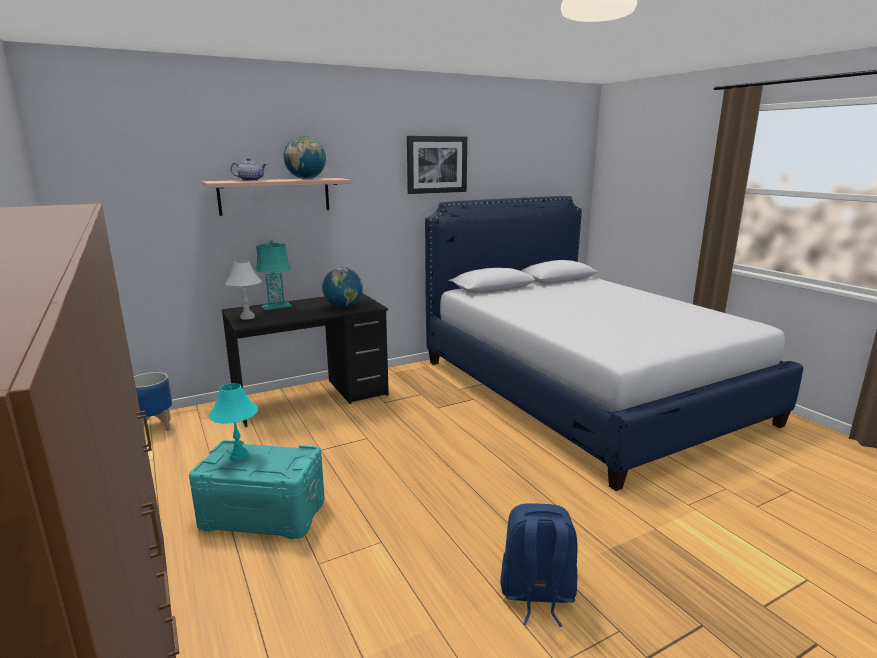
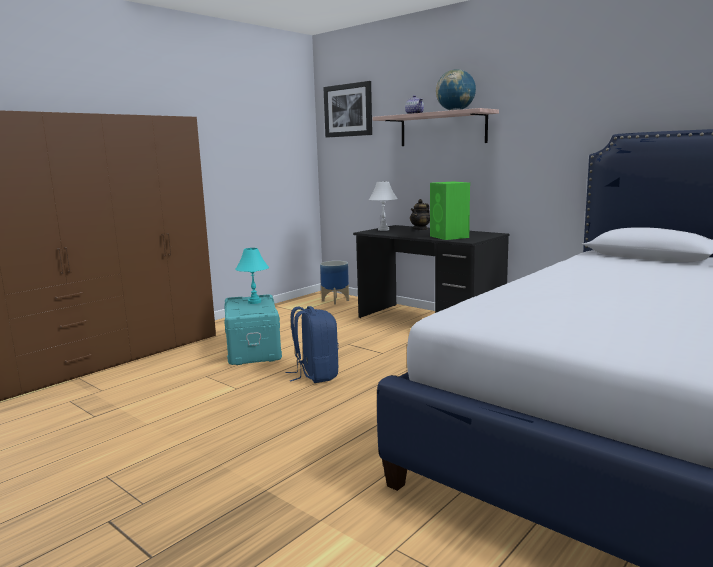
camera: 70 degrees right, 5 degrees down
(277, 306) = (420, 229): turquoise table lamp -> teapot
(343, 307) = (449, 237): globe -> green speaker
(436, 164) = (623, 85): picture -> picture (348, 110)
(536, 595) = (185, 457): blue backpack -> blue backpack (315, 375)

